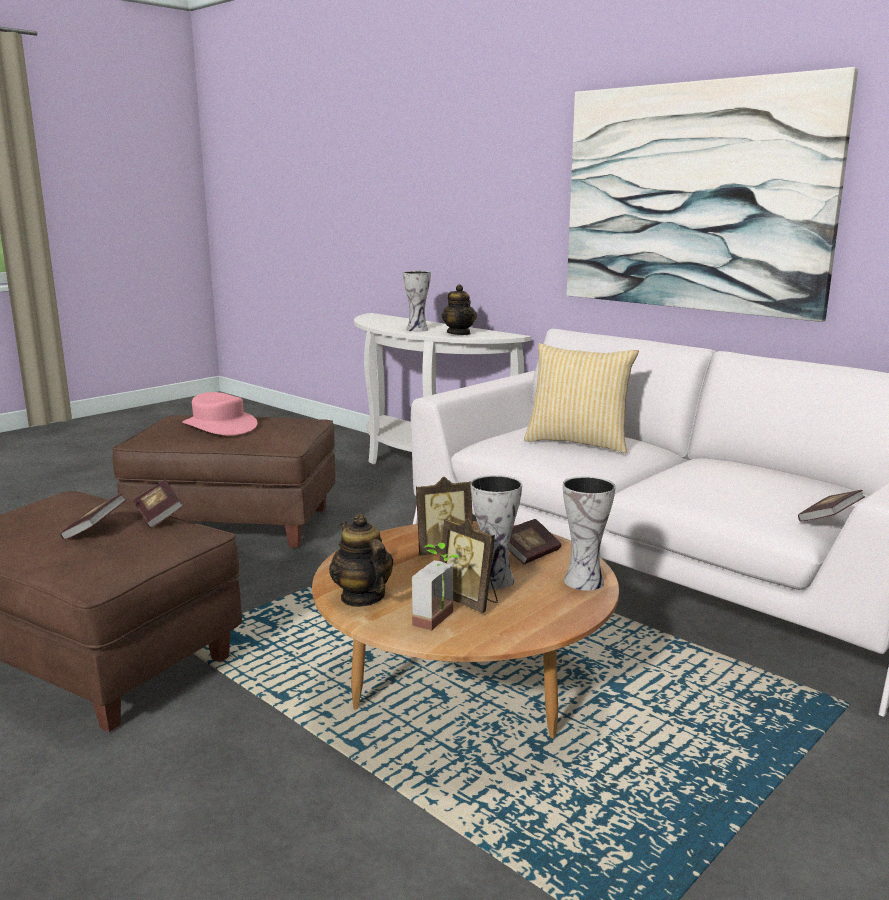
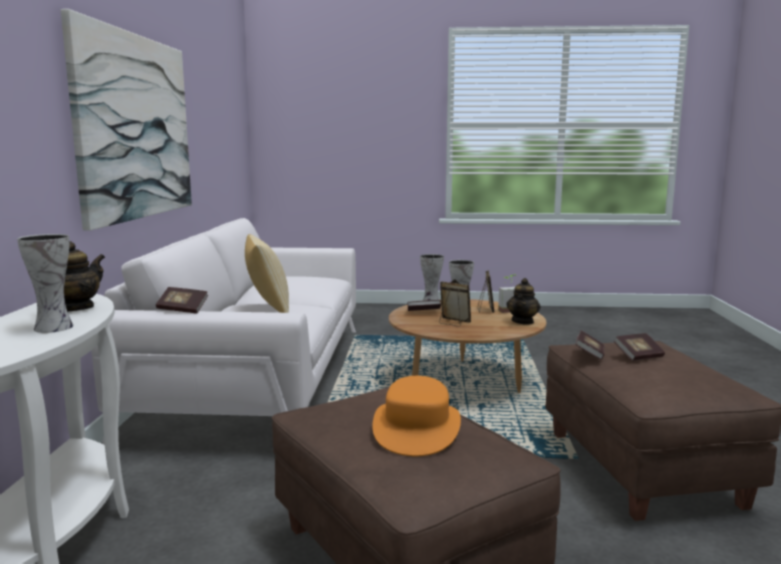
camera: 130 degrees left, 5 degrees down
(219, 426) = (417, 428): pink hat -> orange hat
(829, 518) = (323, 274): book -> book (182, 310)

